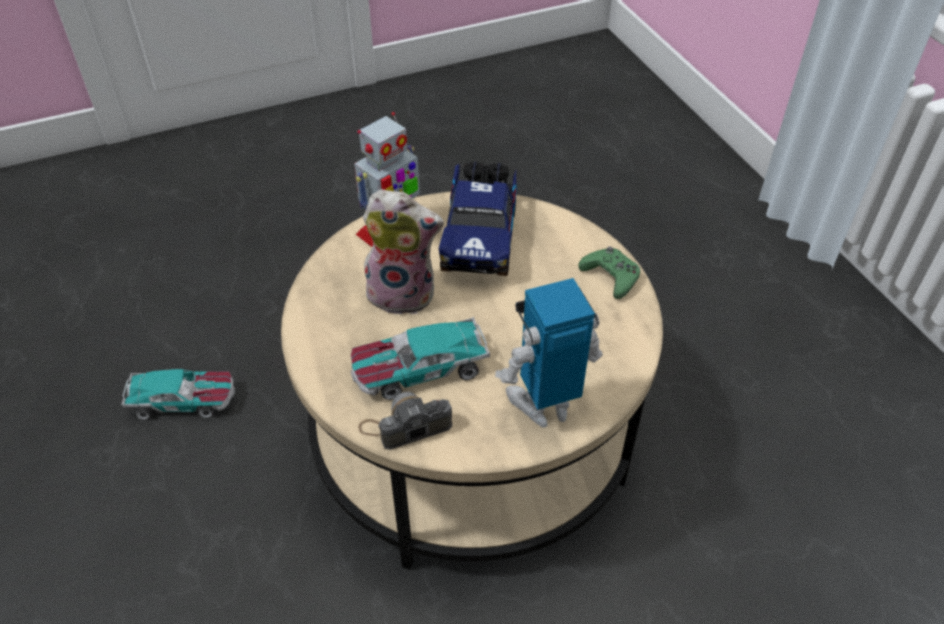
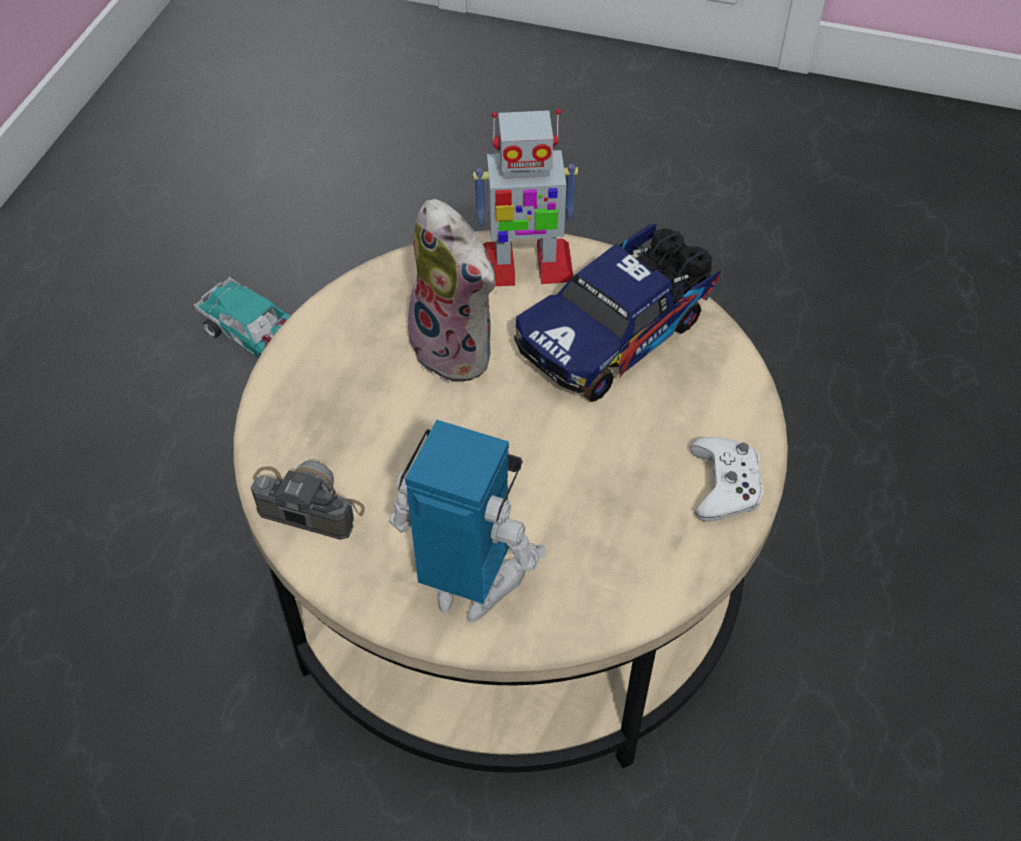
camera: 40 degrees right, 5 degrees up
(418, 368) = (382, 448): toy car -> none
(611, 276) = (724, 485): green game controller -> white game controller

